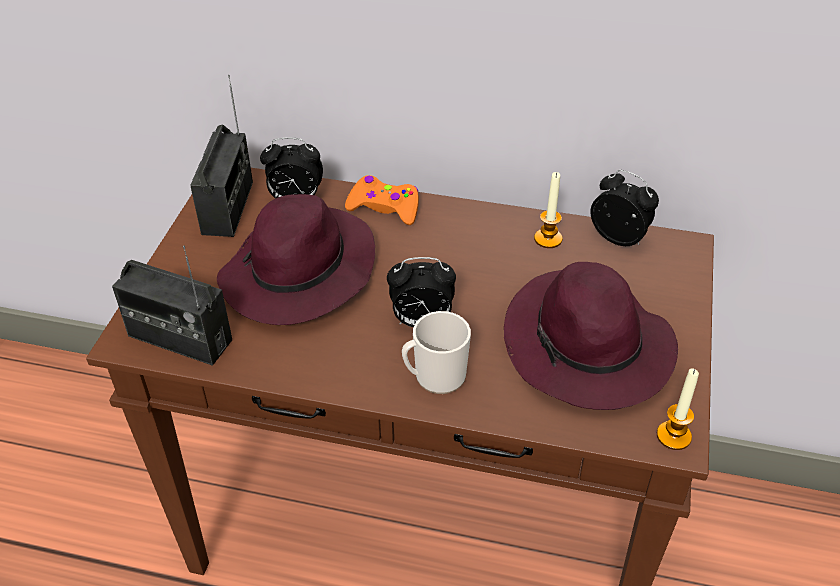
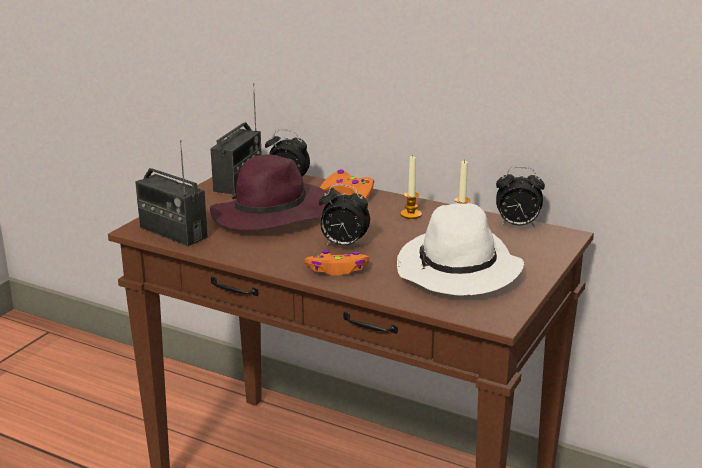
camera: 15 degrees right, 20 degrees down
(434, 377) = (337, 270): mug -> orange game controller
(588, 347) = (459, 271): purple hat -> white hat
(619, 238) = (517, 225): alarm clock -> alarm clock turned 135 degrees clockwise
(673, 436) = (498, 317): candle -> candle (411, 214)

